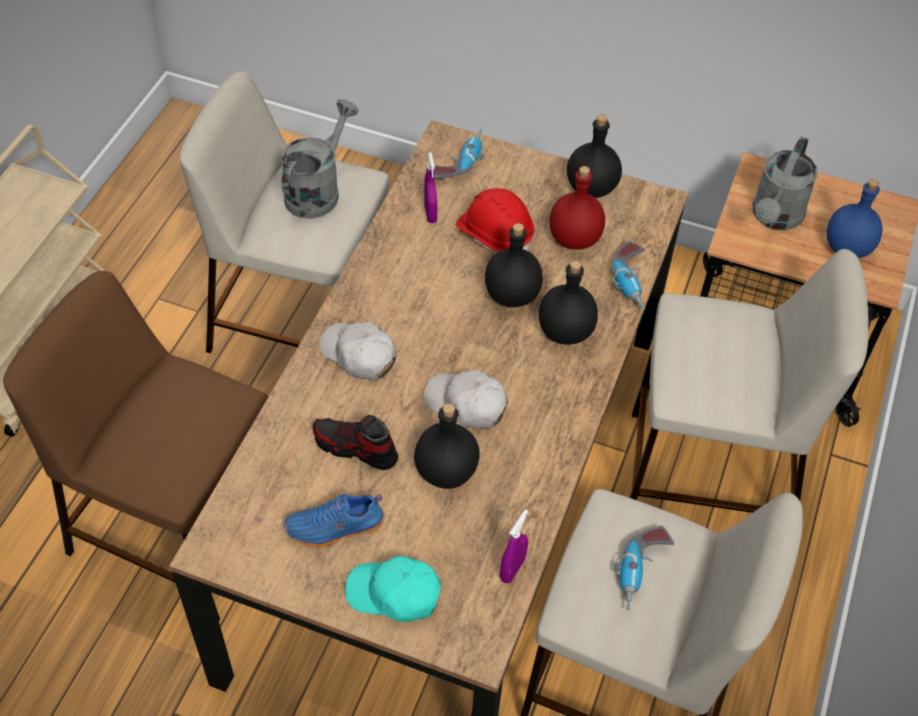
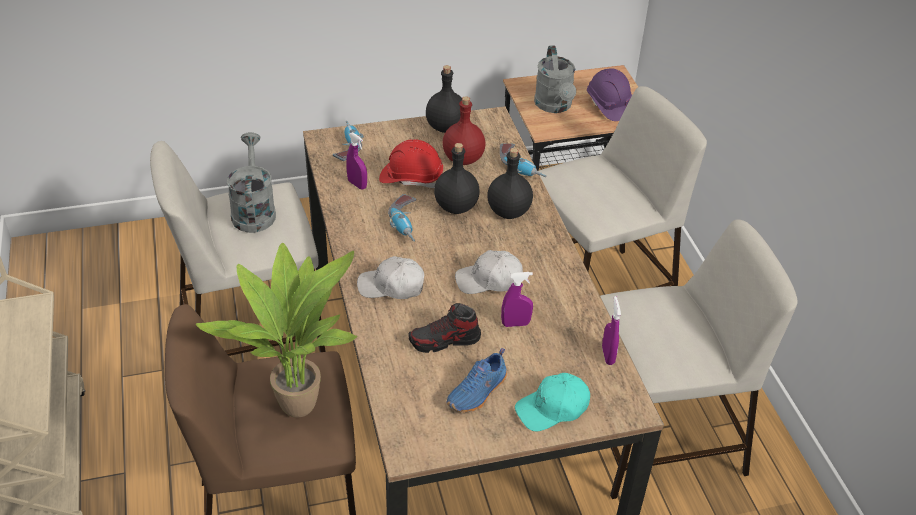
camera: 35 degrees left, 10 degrees down
(179, 430) = (298, 401): none -> potted plant
(447, 472) = (515, 324): black bottle -> purple spray bottle
(641, 572) = (669, 325): power drill -> power drill (407, 224)
(847, 248) = (609, 105): blue bottle -> purple hard hat

